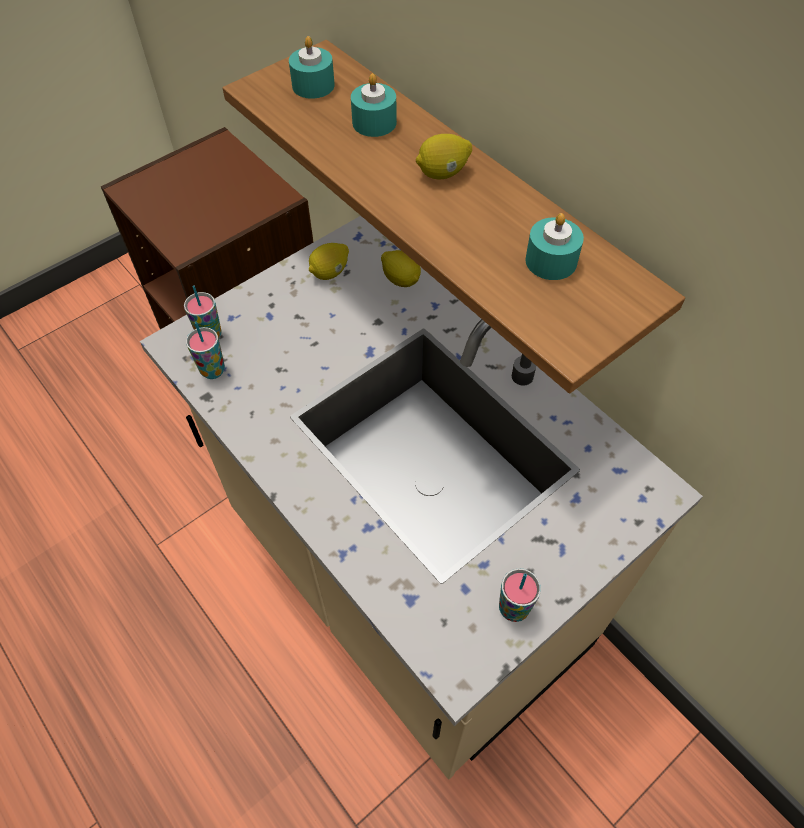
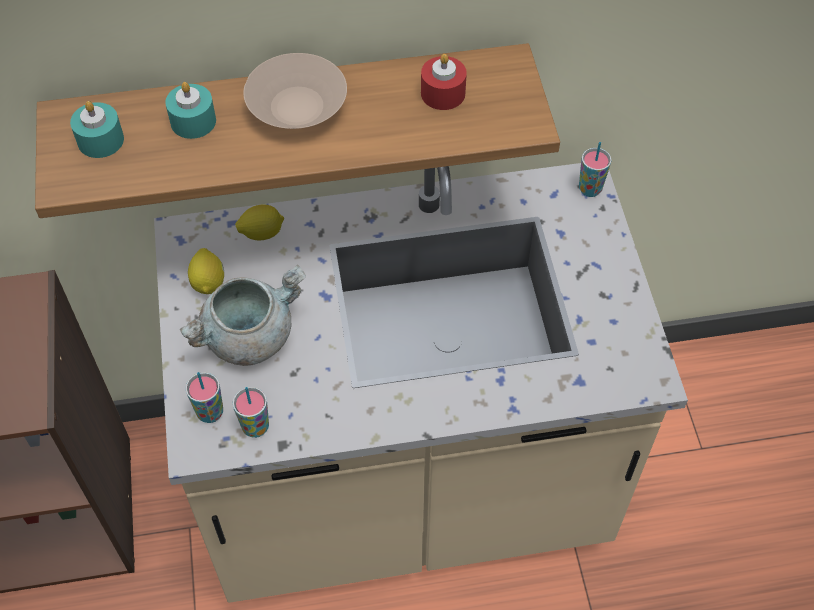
camera: 60 degrees left, 0 degrees up
(295, 323) = (249, 336): none -> grey cooking pot
(443, 173) = (297, 108): lemon -> beige bowl
(513, 608) = (625, 320): cup -> cup (590, 189)
(551, 261) = (443, 93): turquoise candle -> red candle

